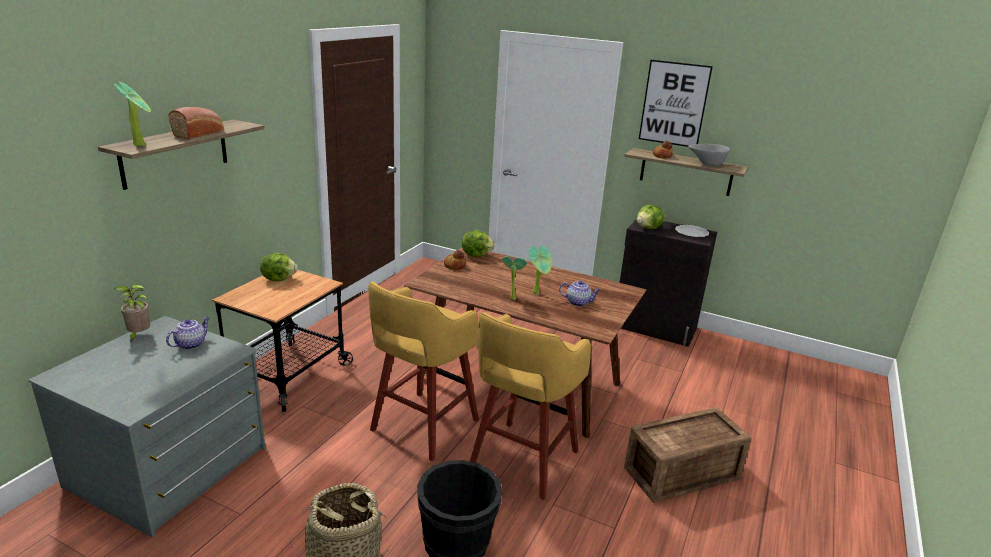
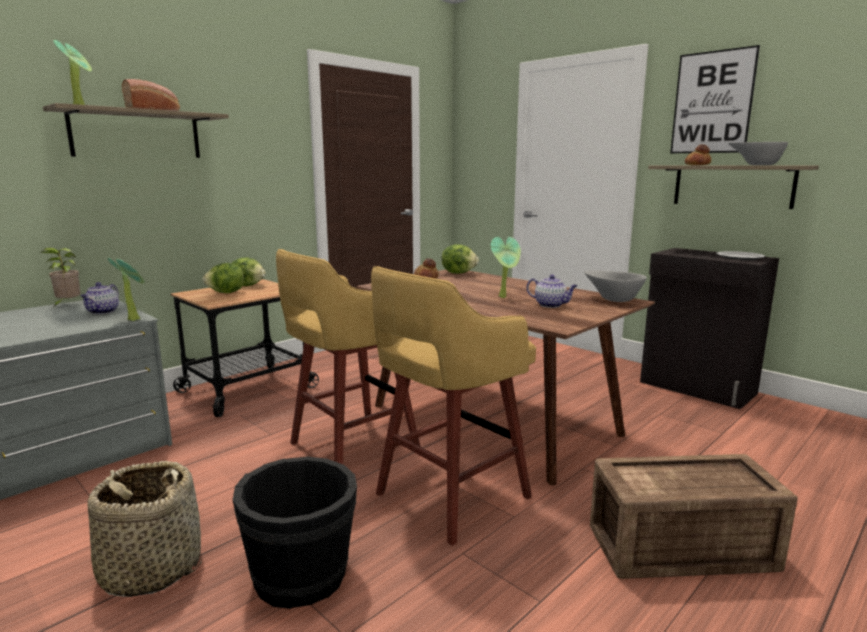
camera: 20 degrees right, 10 degrees down
(191, 344) = (102, 312): teapot -> teapot turned 135 degrees clockwise
(511, 298) = (468, 298): potted plant -> potted plant (134, 319)
(616, 288) = (612, 299): none -> grey bowl
(648, 228) = (680, 253): lettuce -> lettuce (226, 293)

